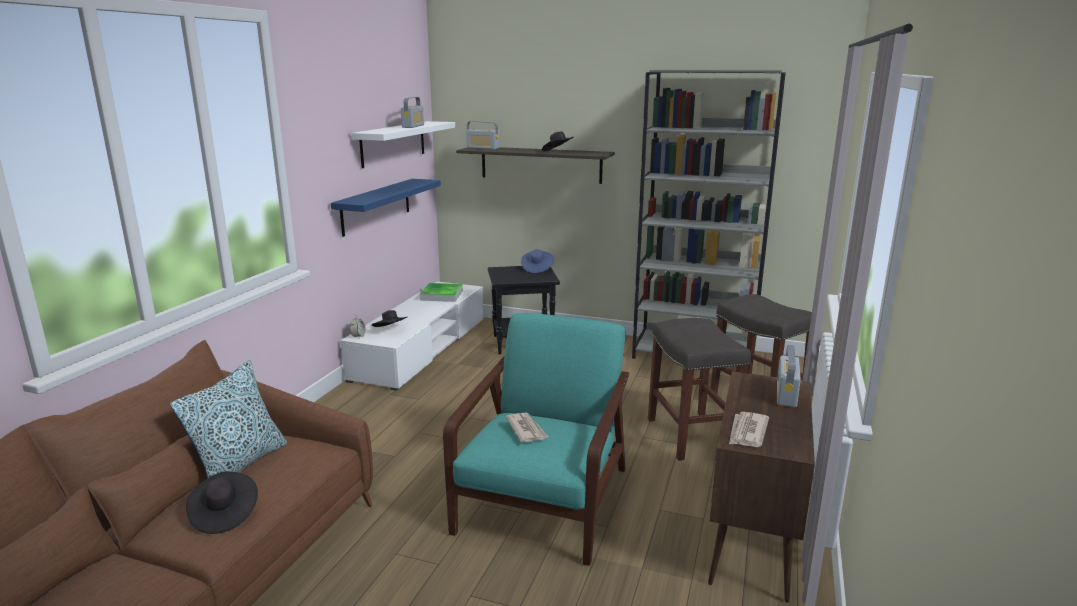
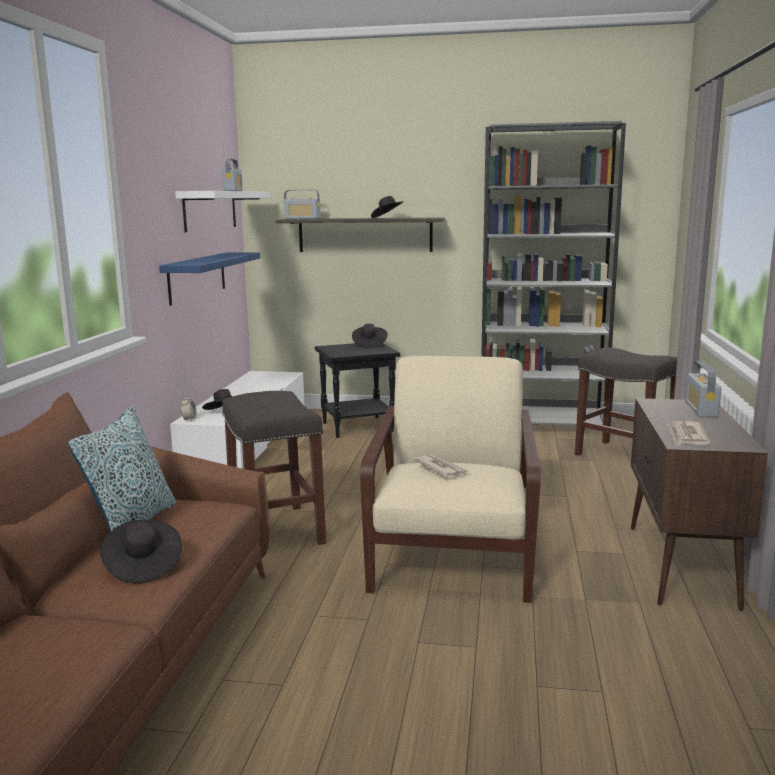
camera: 10 degrees left, 5 degrees down
(441, 295) = (262, 381): tray -> none
(537, 269) = (369, 345): blue hat -> black hat
(545, 498) = (453, 552): turquoise armchair -> beige armchair
(692, 436) = (576, 489): grey stool -> grey stool (277, 531)

